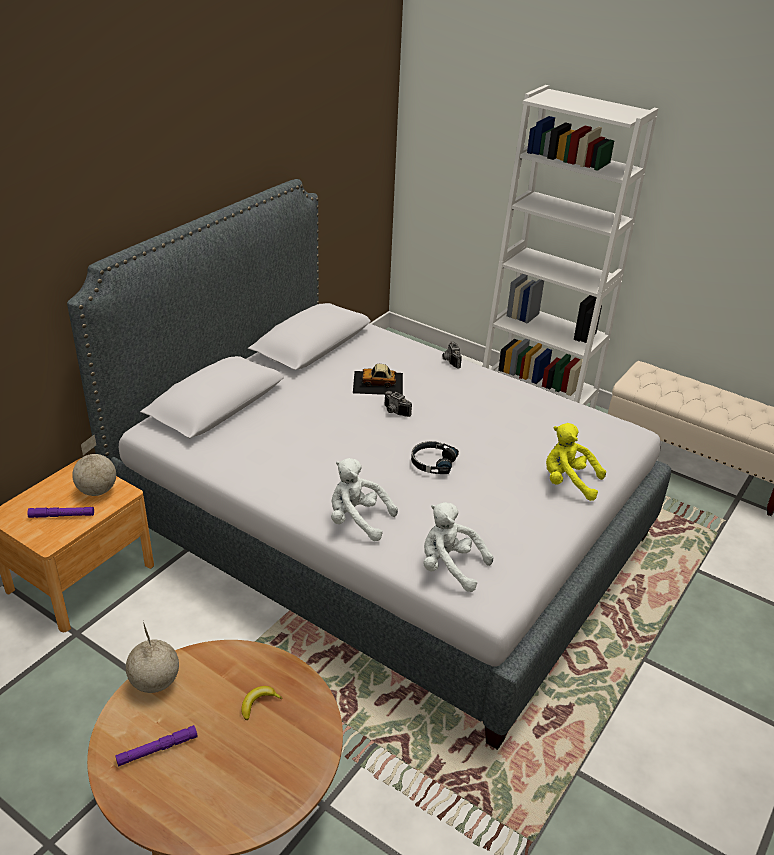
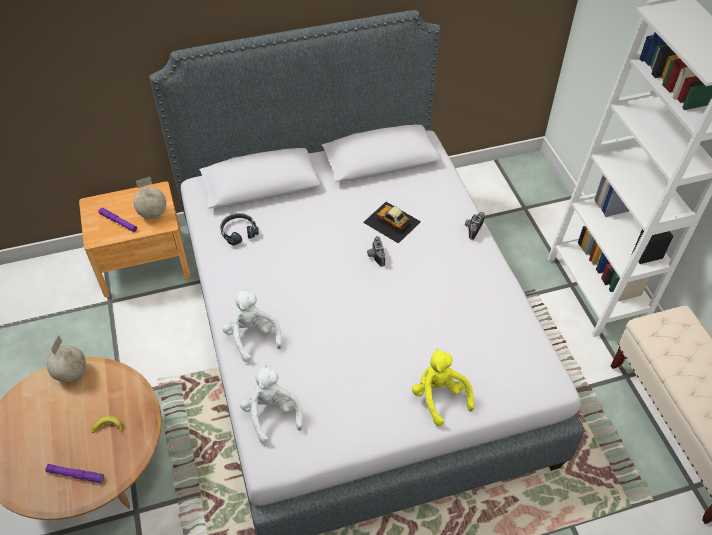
camera: 40 degrees right, 15 degrees up
(157, 749) = (35, 418): purple flashlight -> purple flashlight (75, 475)
(432, 463) = (352, 318): black headphones -> black headphones (238, 232)

